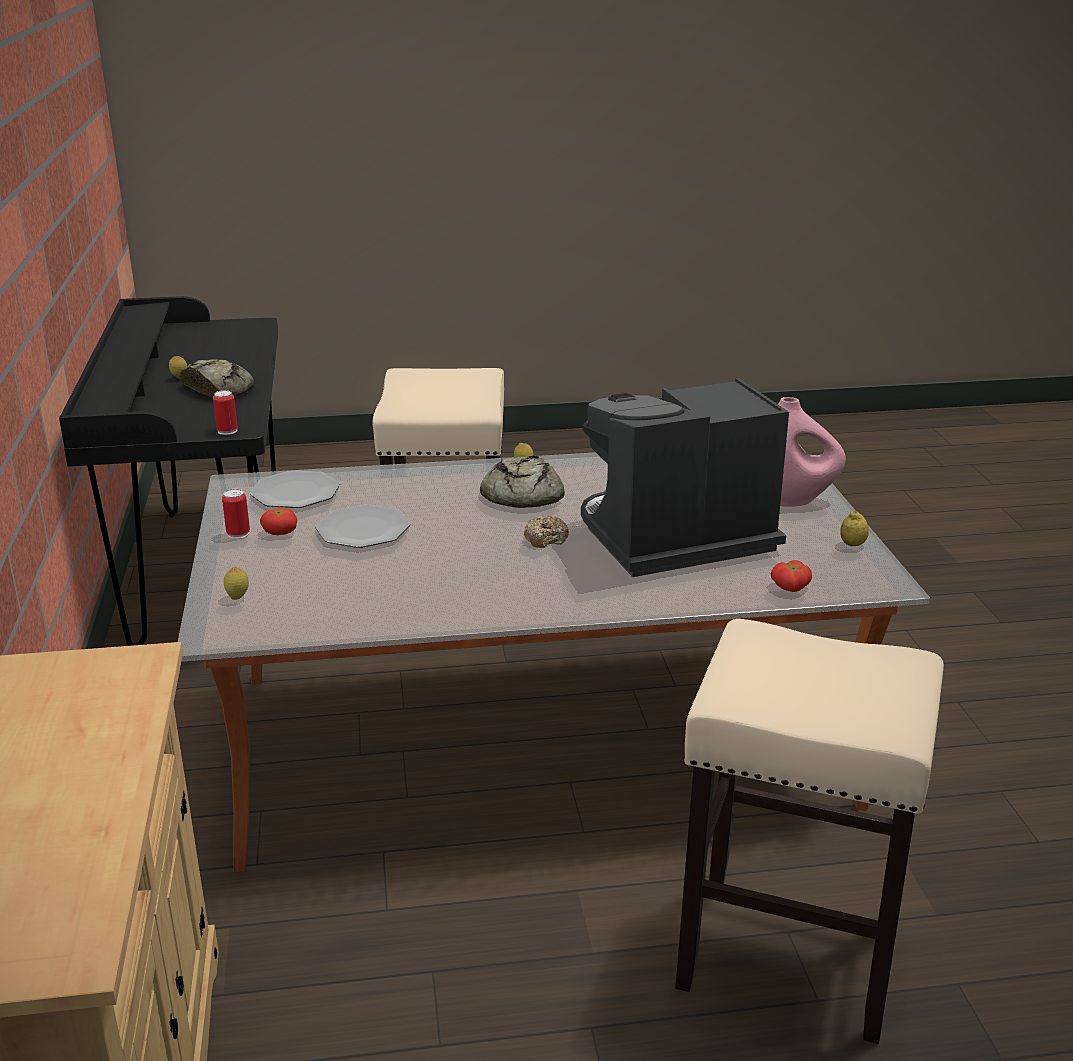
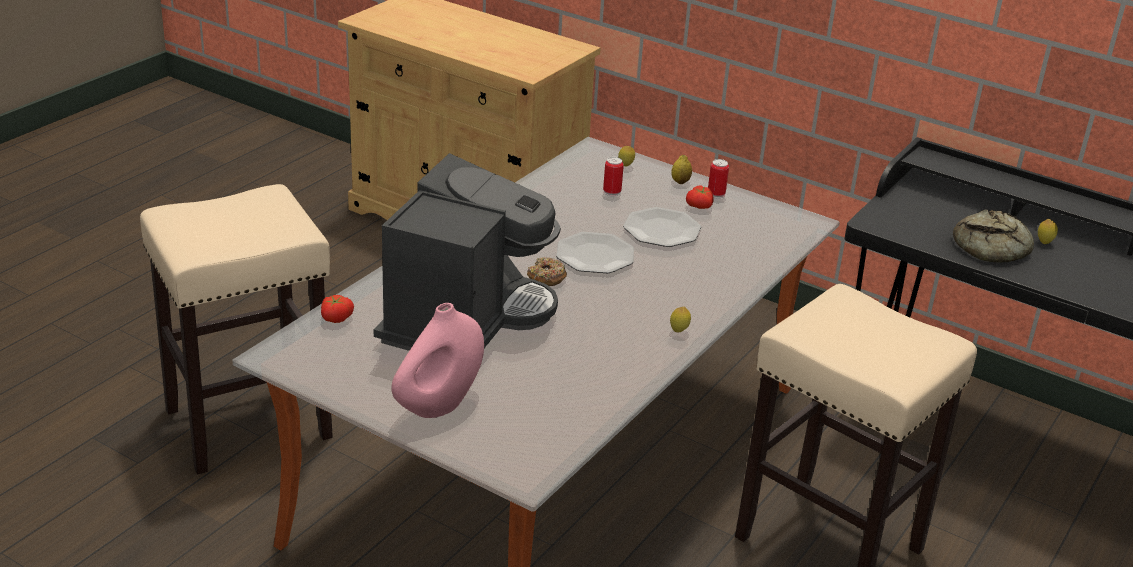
camera: 130 degrees right, 5 degrees up
(227, 431) = (875, 217): can -> can (612, 192)
(295, 492) = (760, 233): plate -> plate (595, 255)
(520, 495) = (630, 304): bread -> none
(852, 544) = (333, 381): lemon -> lemon (680, 182)

